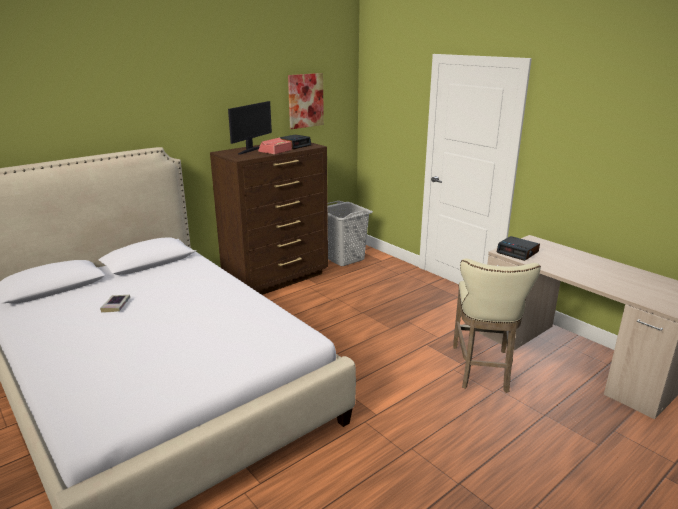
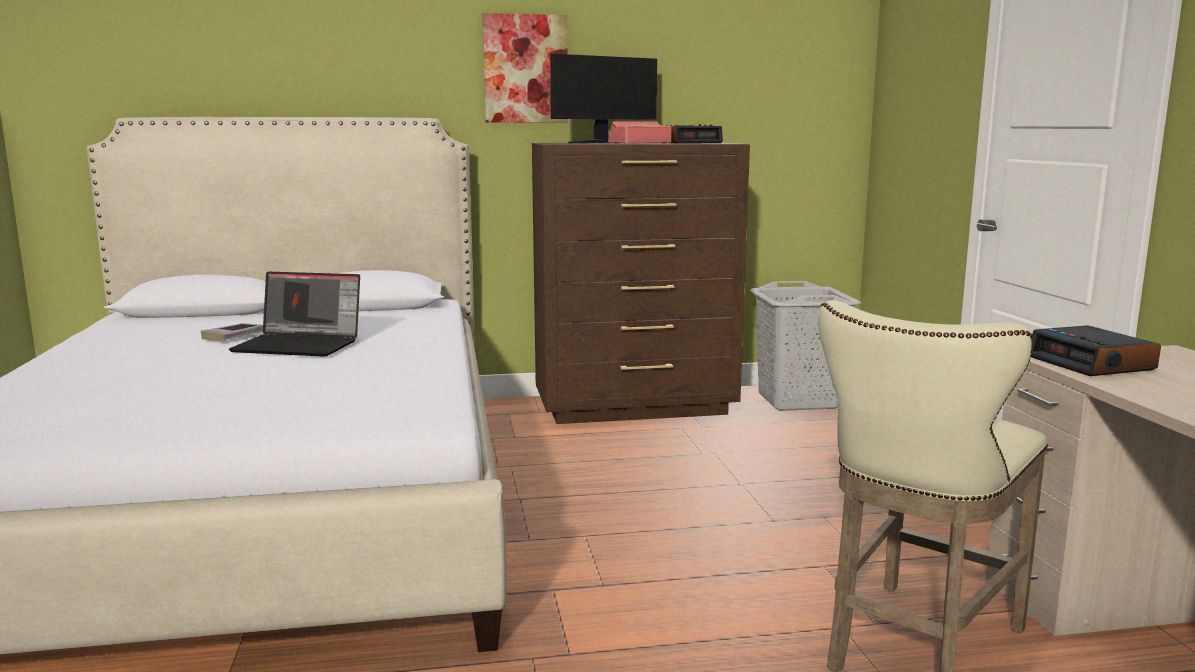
camera: 30 degrees right, 10 degrees down
(167, 303) = (301, 345): none -> laptop
(305, 100) = (745, 71): picture -> picture (525, 69)

